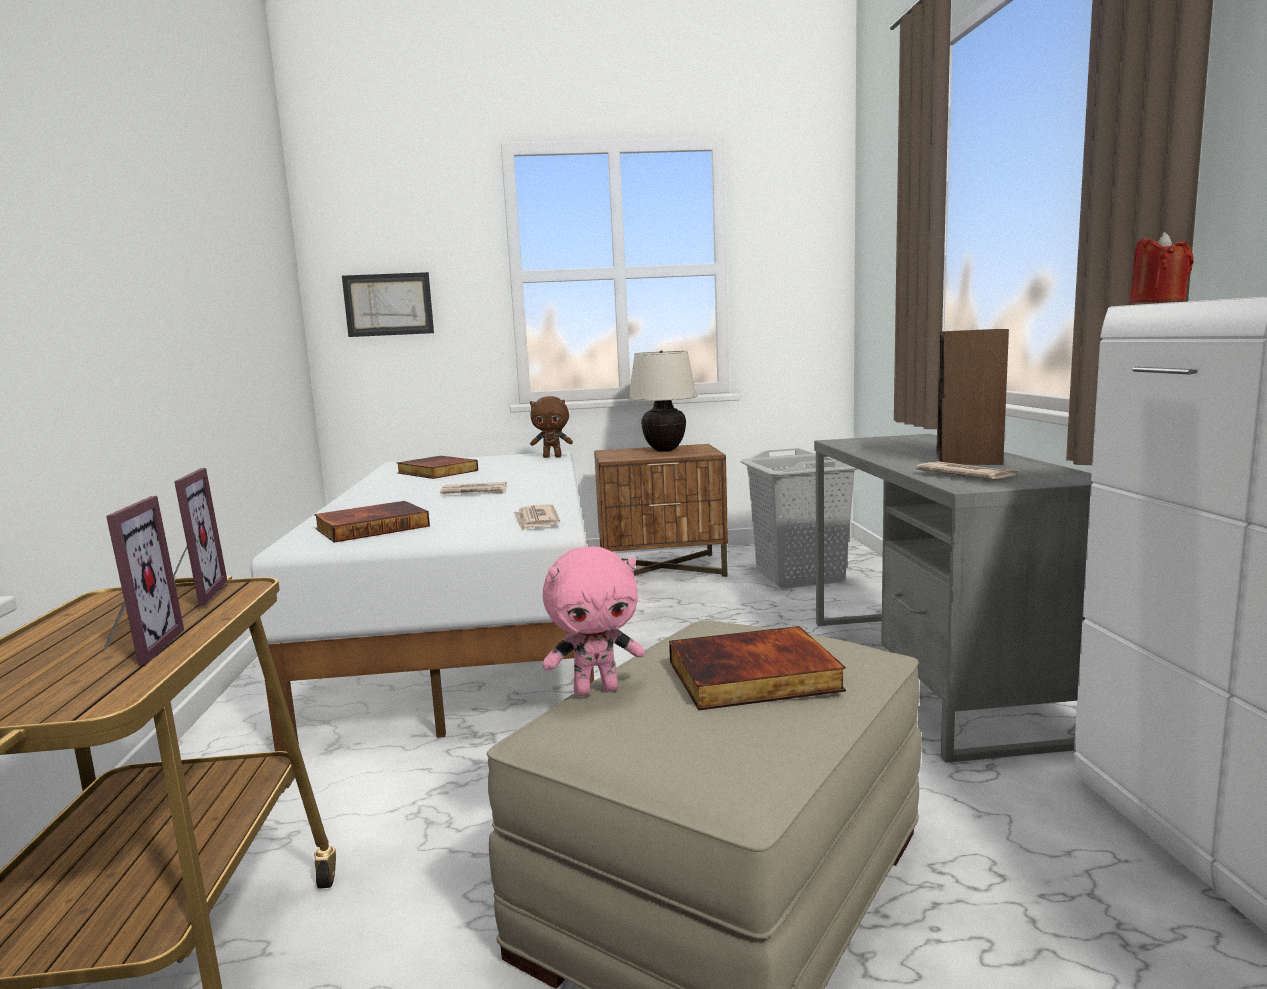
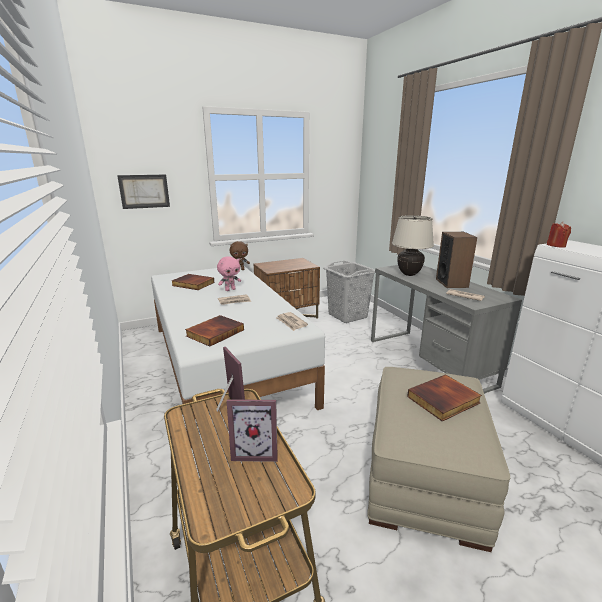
camera: 20 degrees left, 10 degrees up
(135, 649) = (255, 451): picture frame -> picture frame turned 120 degrees clockwise
(596, 690) = (393, 416): pink plush toy -> pink plush toy (230, 289)
(664, 450) = (288, 263): beige table lamp -> beige table lamp (409, 274)

